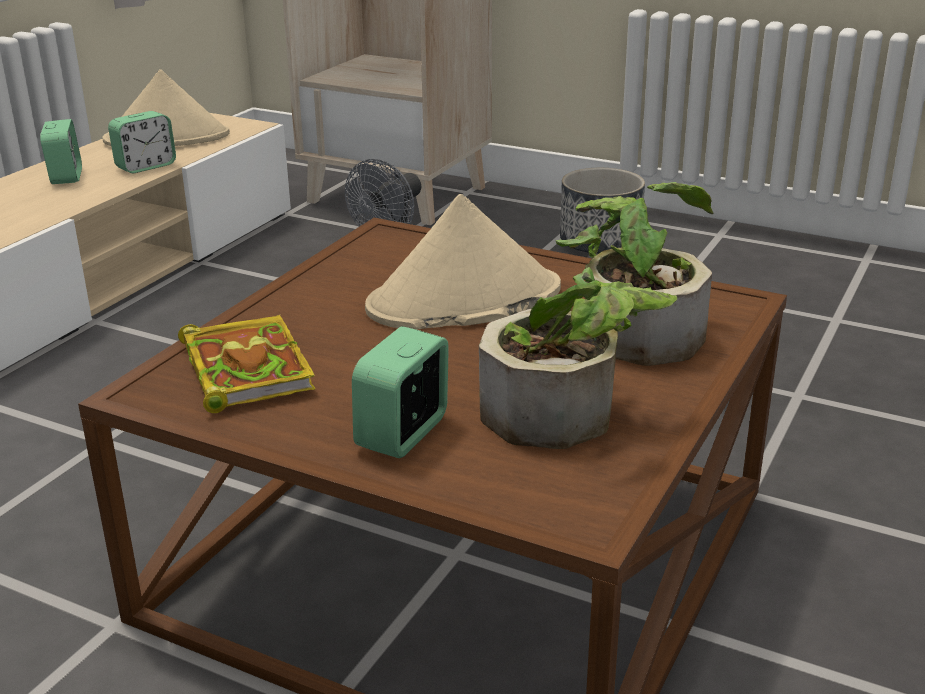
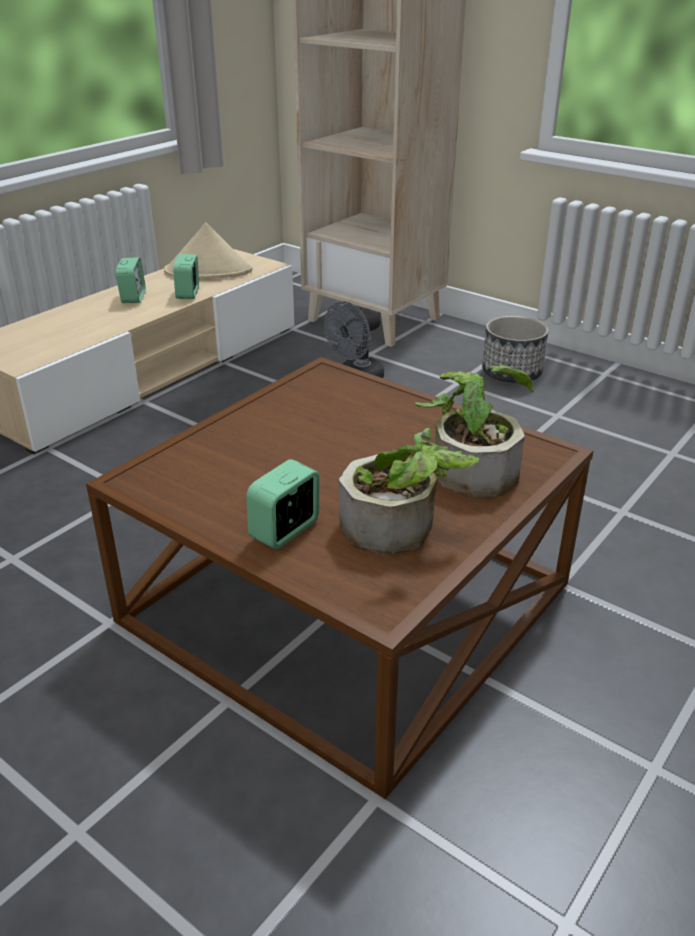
camera: 10 degrees right, 5 degrees up
(146, 166) = (188, 293): alarm clock -> alarm clock turned 120 degrees clockwise
(244, 368) = (197, 469): book -> none
(463, 300) = (360, 431): beige hat -> none

